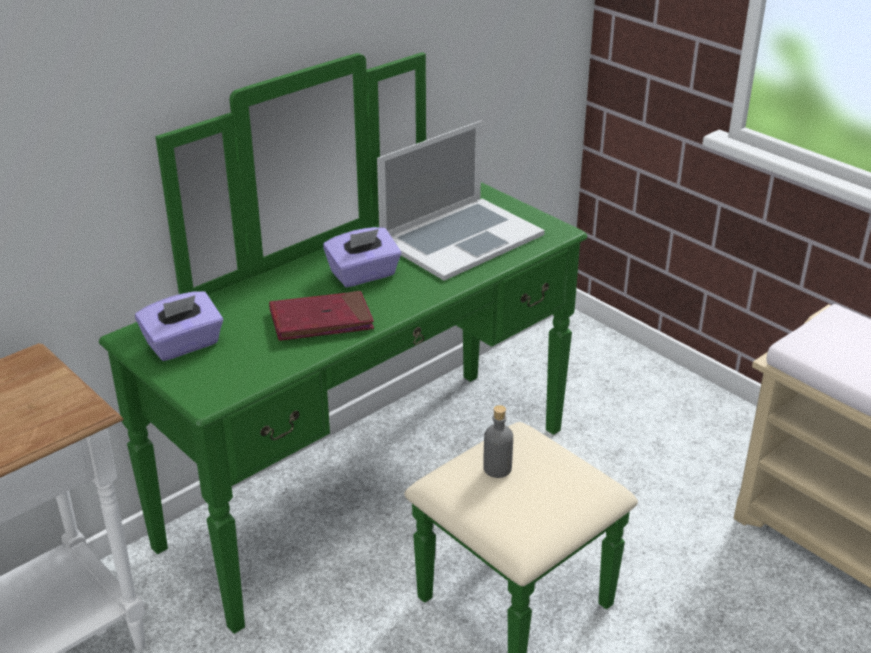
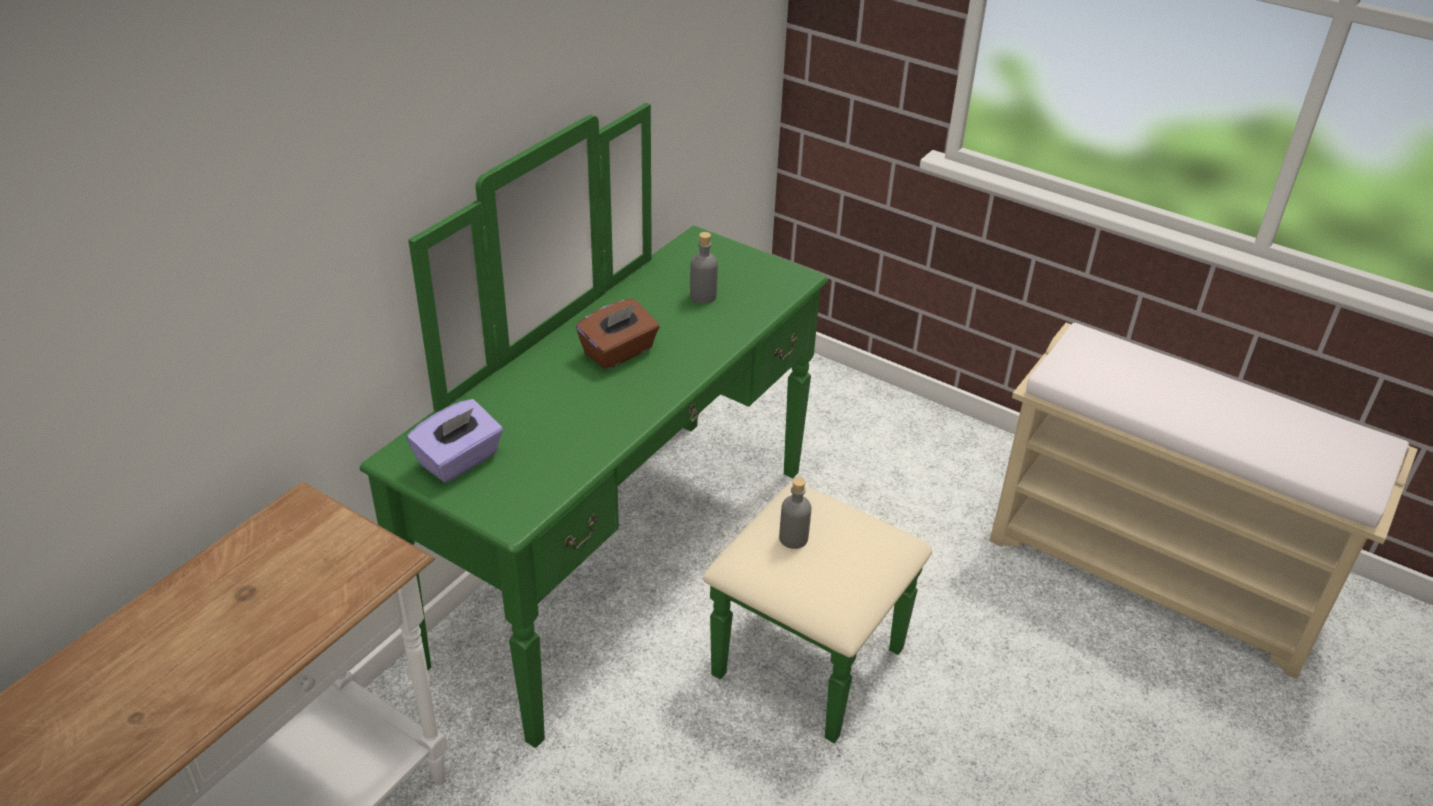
camera: 15 degrees left, 5 degrees up
(321, 320) = (596, 412): red book -> none
(363, 275) = (619, 352): purple tissue box -> brown tissue box
(460, 238) = (703, 296): laptop -> grey bottle

